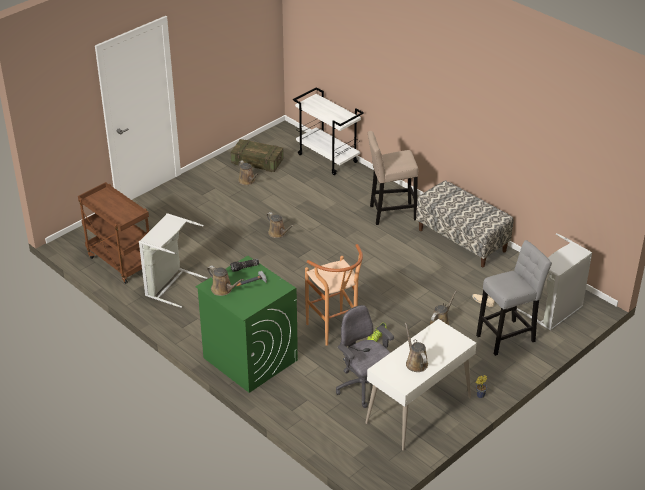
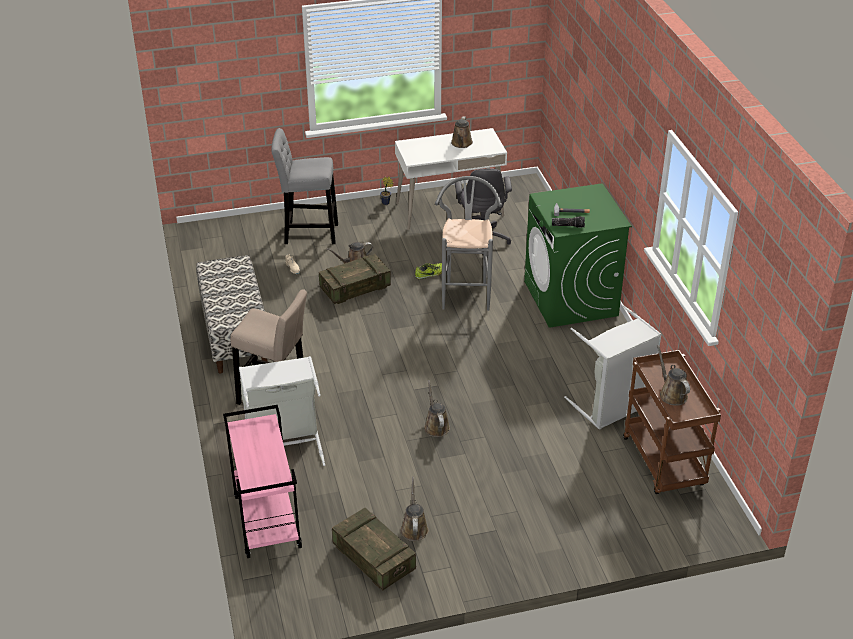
camera: 150 degrees left, 0 degrees up
(223, 289) = (604, 213): brown watering can -> brown watering can (671, 394)
(328, 158) = (266, 521): white cart -> pink cart
(334, 332) = (466, 293): brown stool -> grey stool
(420, 304) = (355, 288): none -> crate
(554, 312) = (238, 237): grey laundry basket -> grey laundry basket (284, 446)

